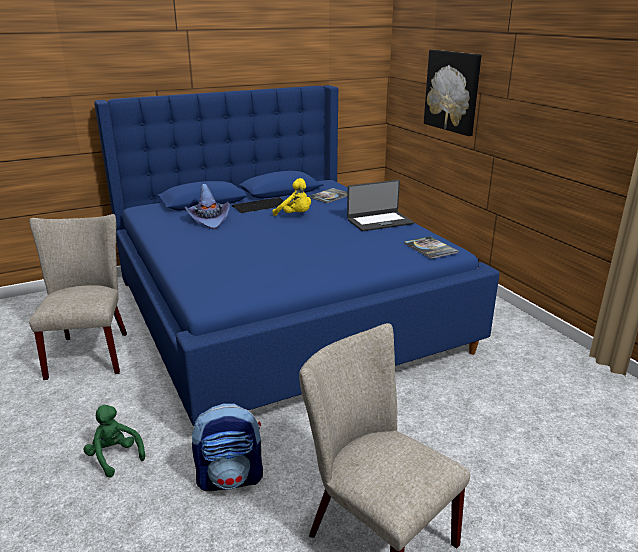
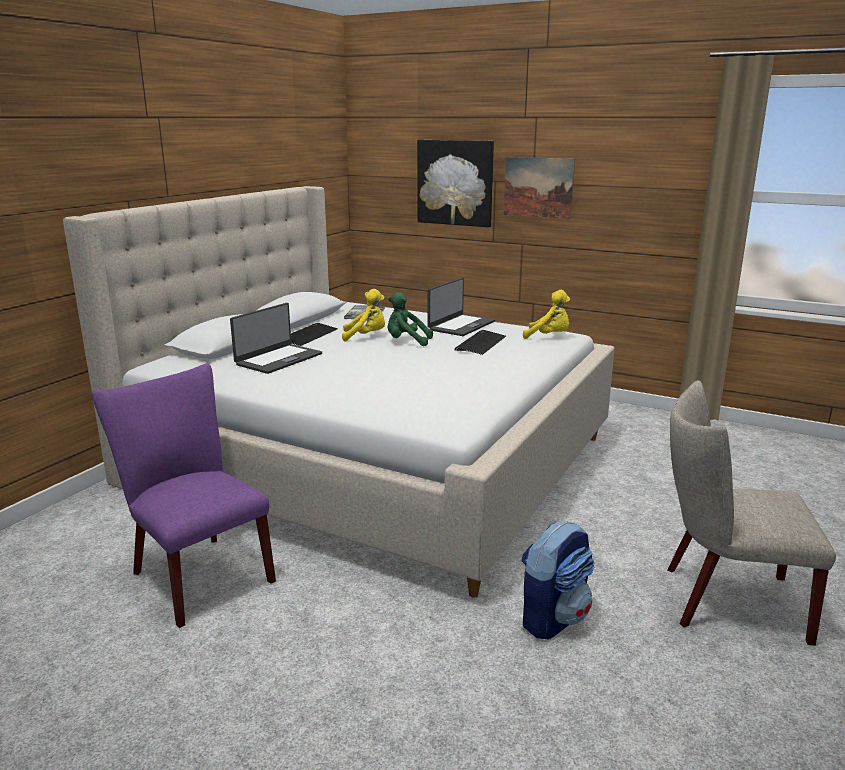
camera: 35 degrees left, 5 degrees down
(90, 351) = (196, 574): beige chair -> purple chair
(115, 456) = (408, 657): green plush toy -> green plush toy (406, 342)
(209, 220) = (278, 359): purple hat -> laptop
(283, 311) = (372, 458): blue bed -> beige bed
(363, 241) = (480, 343): none -> keyboard
(430, 248) = (549, 337): book -> yellow plush toy
(509, 103) = (538, 187): none -> picture

